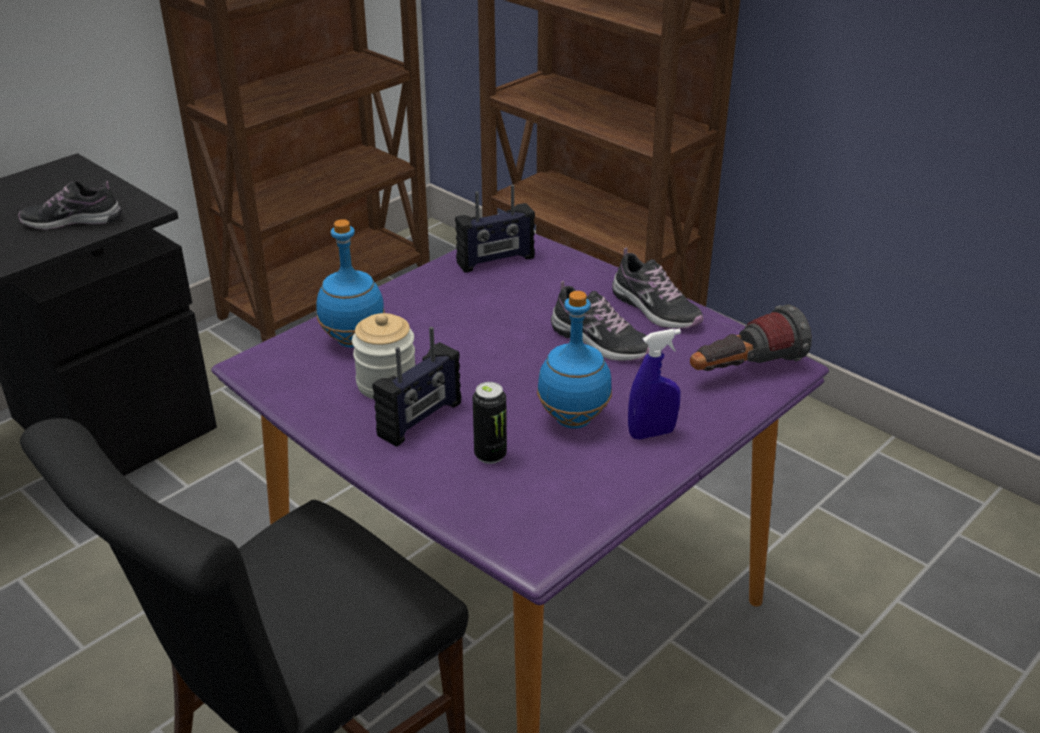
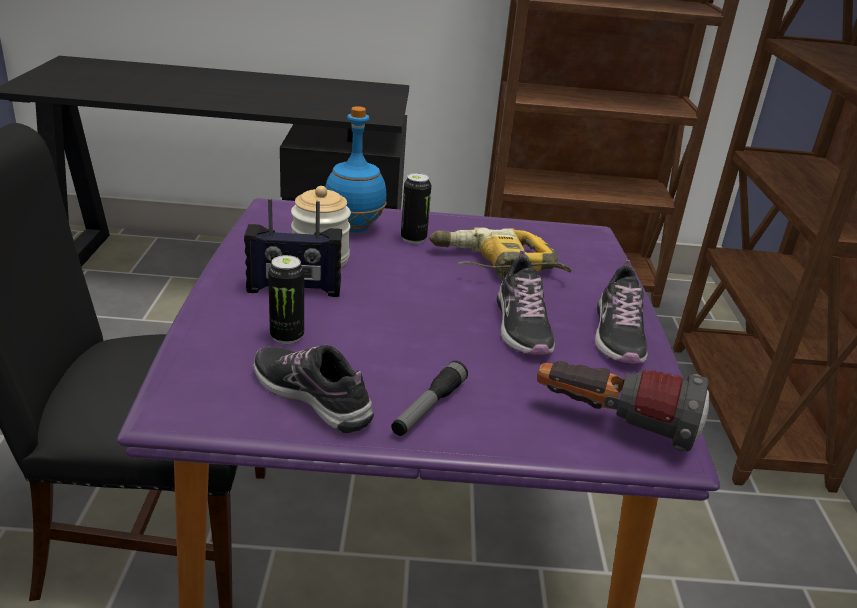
camera: 45 degrees right, 5 degrees down
(72, 221) = (339, 108): shoe -> shoe (312, 397)
(412, 321) = (413, 239): none -> can
(496, 261) = (547, 239): radio -> none
(505, 306) = (495, 266): none -> power drill
(574, 419) = (391, 357): blue bottle -> none
(651, 433) = (428, 408): blue spray bottle -> flashlight

